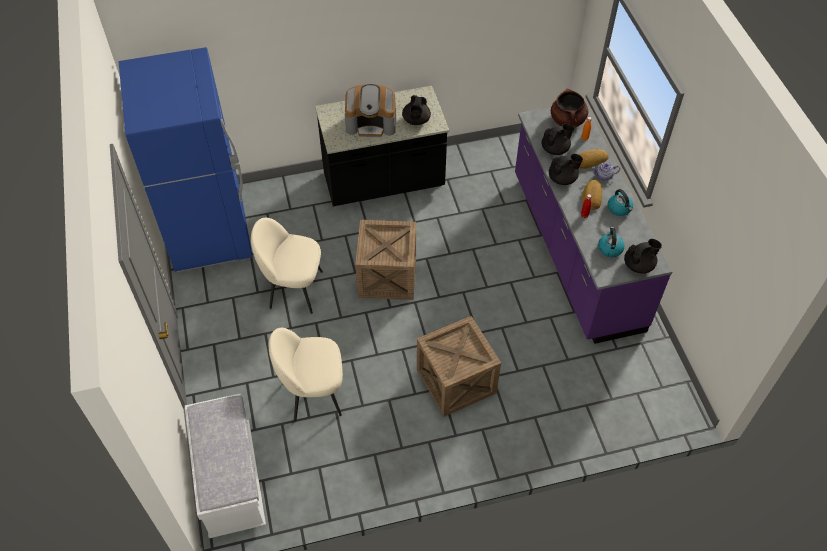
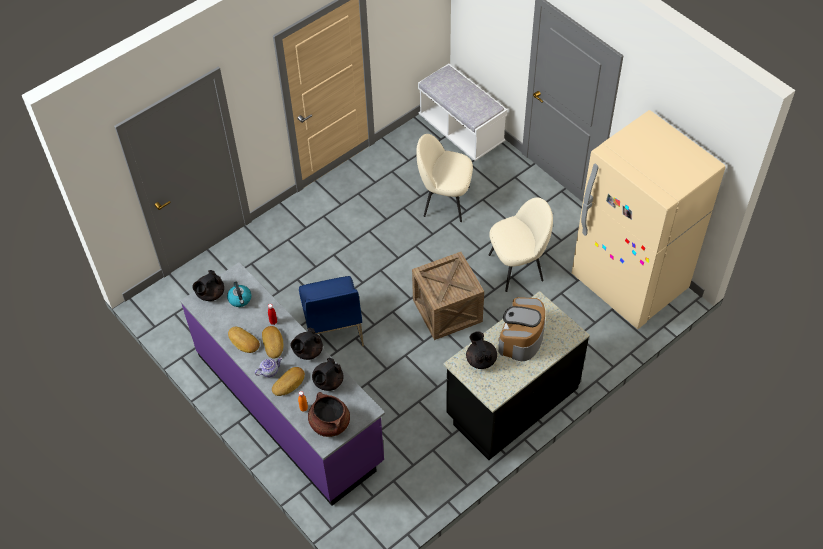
camera: 155 degrees right, 0 degrees up
(209, 232) = (629, 283): blue fridge -> beige fridge
(313, 393) = (444, 201): beige chair -> beige chair turned 135 degrees counterclockwise
(371, 123) = (521, 338): coffee machine -> coffee machine turned 45 degrees counterclockwise
(456, 381) = (342, 252): crate -> none
(504, 304) = (332, 328): none -> blue chair
(619, 208) = (243, 342): kettle -> bread

